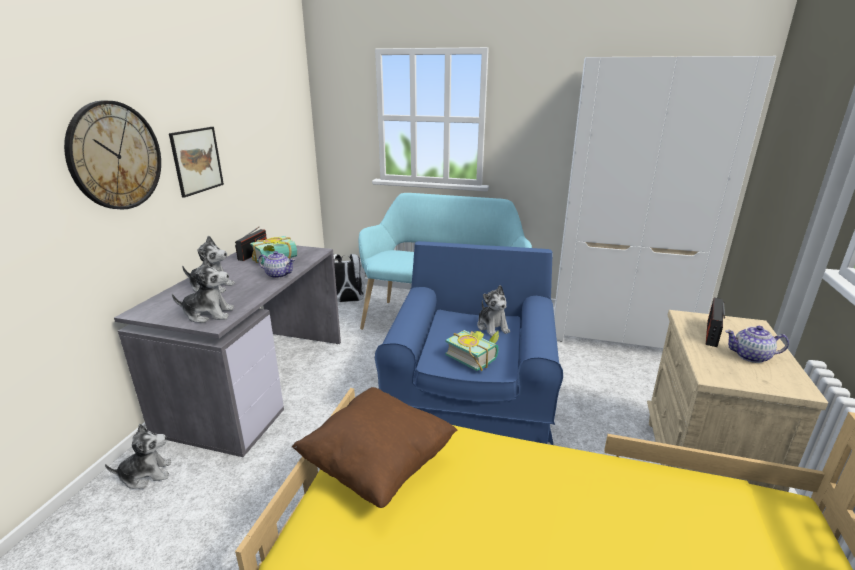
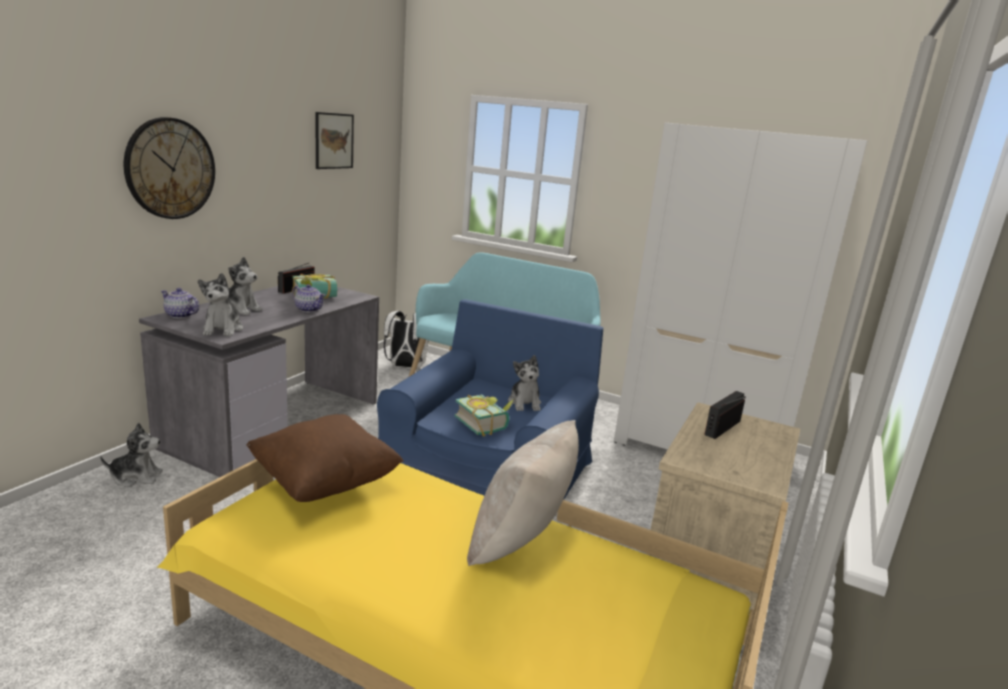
camera: 10 degrees right, 5 degrees down
(197, 161) = (253, 185): picture -> picture (334, 141)
(209, 314) = (223, 329): plush toy -> plush toy turned 75 degrees clockwise
(597, 491) = (521, 542): none -> beige pillow
(751, 356) = (744, 452): teapot -> teapot (180, 315)

